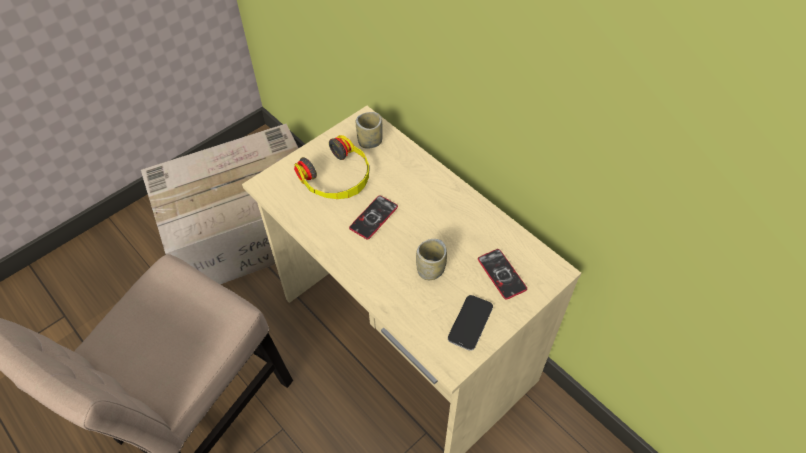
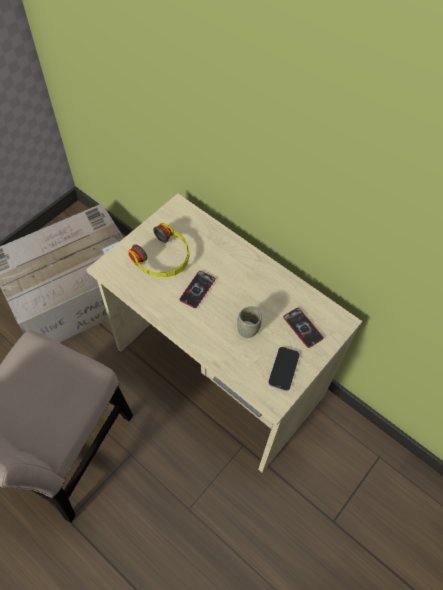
camera: 10 degrees left, 5 degrees up
(370, 141) = (185, 225): cup -> none

